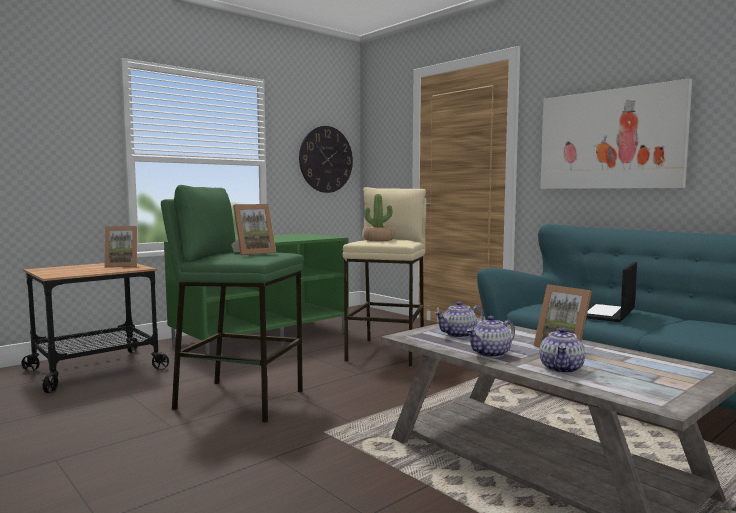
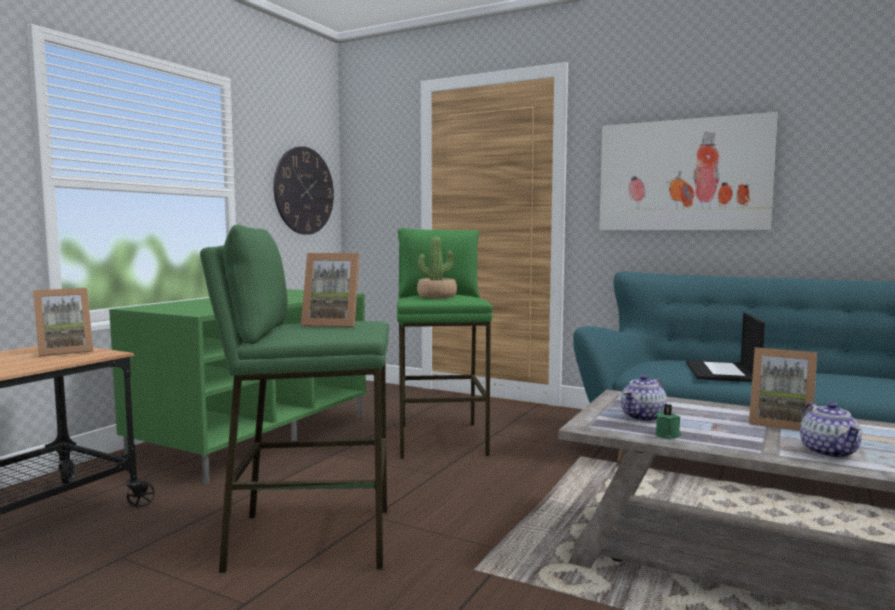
camera: 20 degrees left, 0 degrees up
(253, 253) = (333, 324): picture frame -> picture frame turned 60 degrees clockwise
(387, 352) = (442, 440): beige stool -> green stool
(454, 347) = (668, 435): none -> green candle
(491, 354) = (724, 441): teapot -> none

